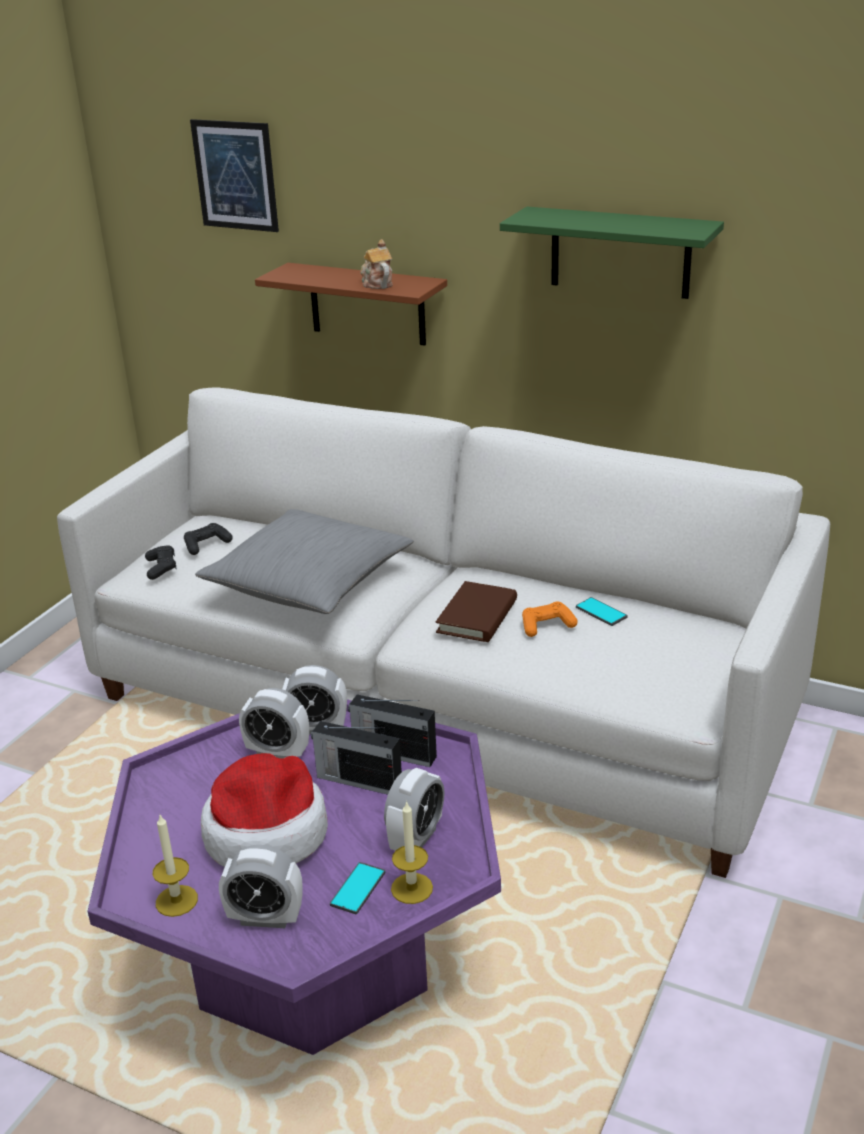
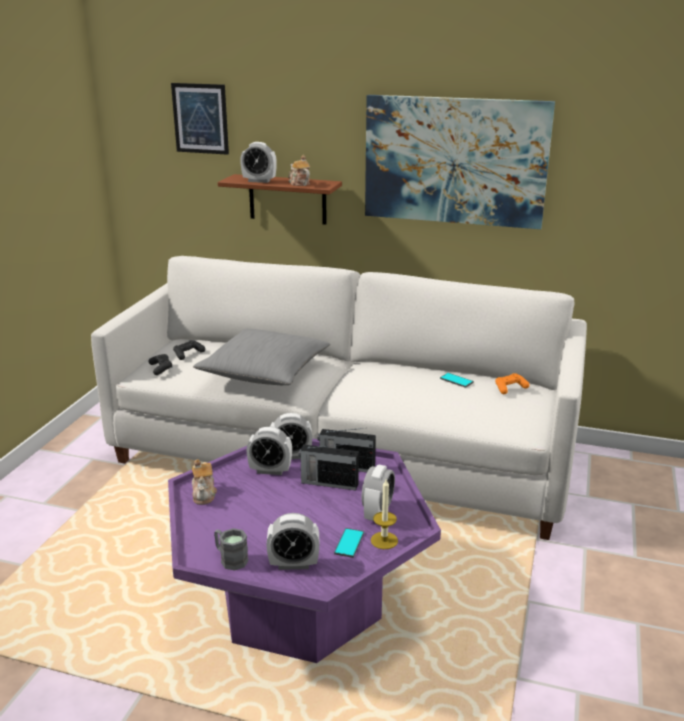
camera: 10 degrees left, 5 degrees down
(170, 786) = (204, 494): none -> teapot
(176, 901) = (230, 559): candle -> grey mug
(266, 833) = (278, 516): hat -> none
(318, 278) = (259, 181): none -> alarm clock
(477, 616) = (381, 385): brown book -> none
(547, 626) = (426, 388): orange game controller -> orange game controller (510, 388)
(620, 252) = (455, 161): green shelf -> picture

